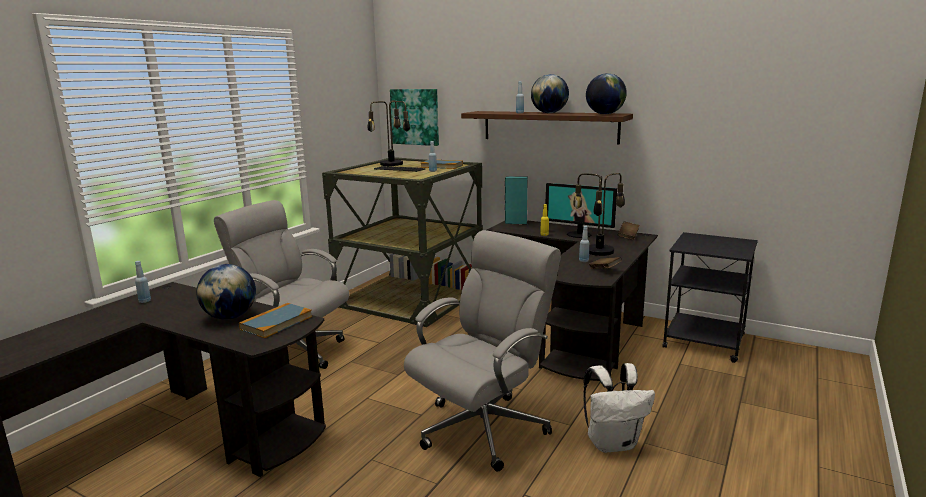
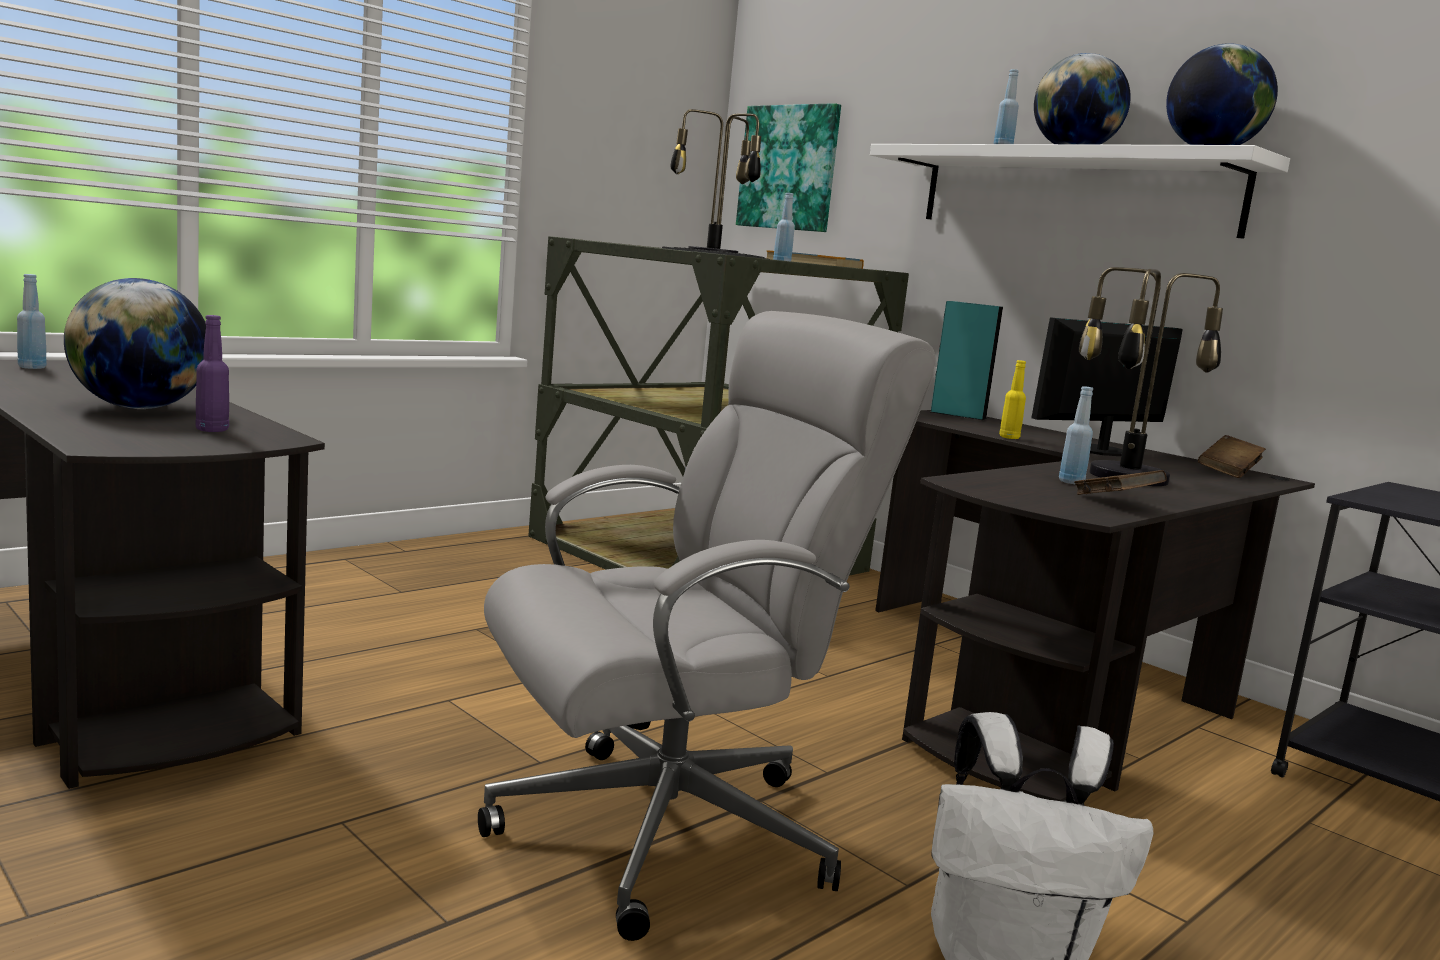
camera: 15 degrees right, 5 degrees down
(276, 323) = (212, 430): book -> purple bottle
(294, 353) = (375, 591): grey office chair -> none
(549, 127) = (1074, 192): brown shelf -> white shelf
(579, 234) = (1098, 450): monitor -> monitor turned 105 degrees clockwise

